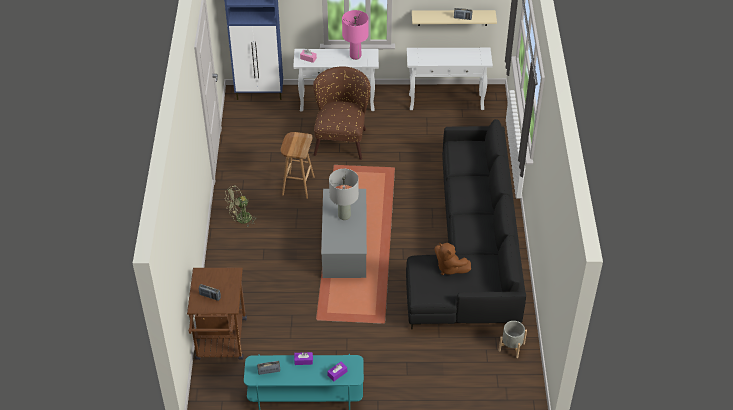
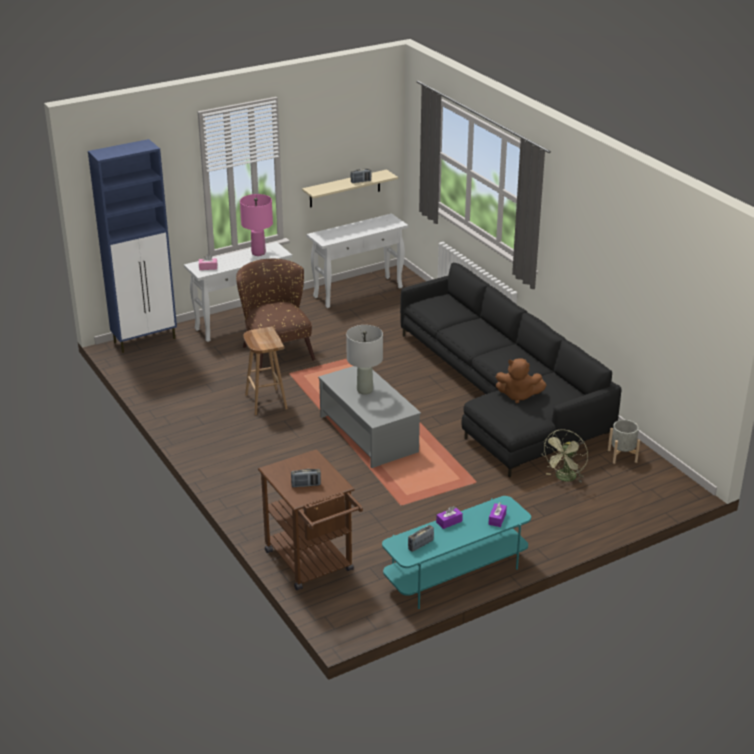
camera: 30 degrees left, 15 degrees down
(240, 220) = (227, 450): green fan -> green fan (564, 478)

